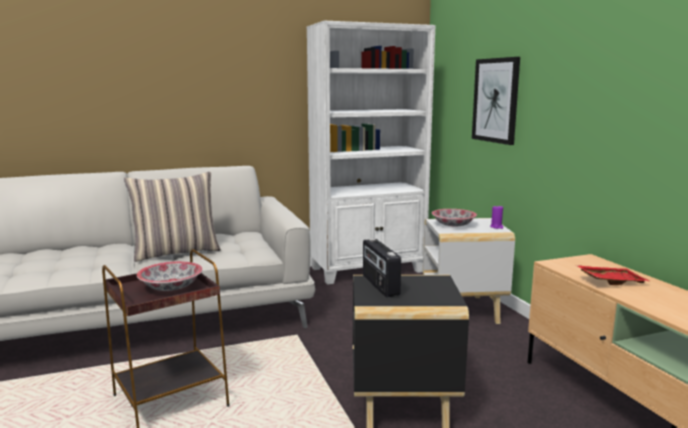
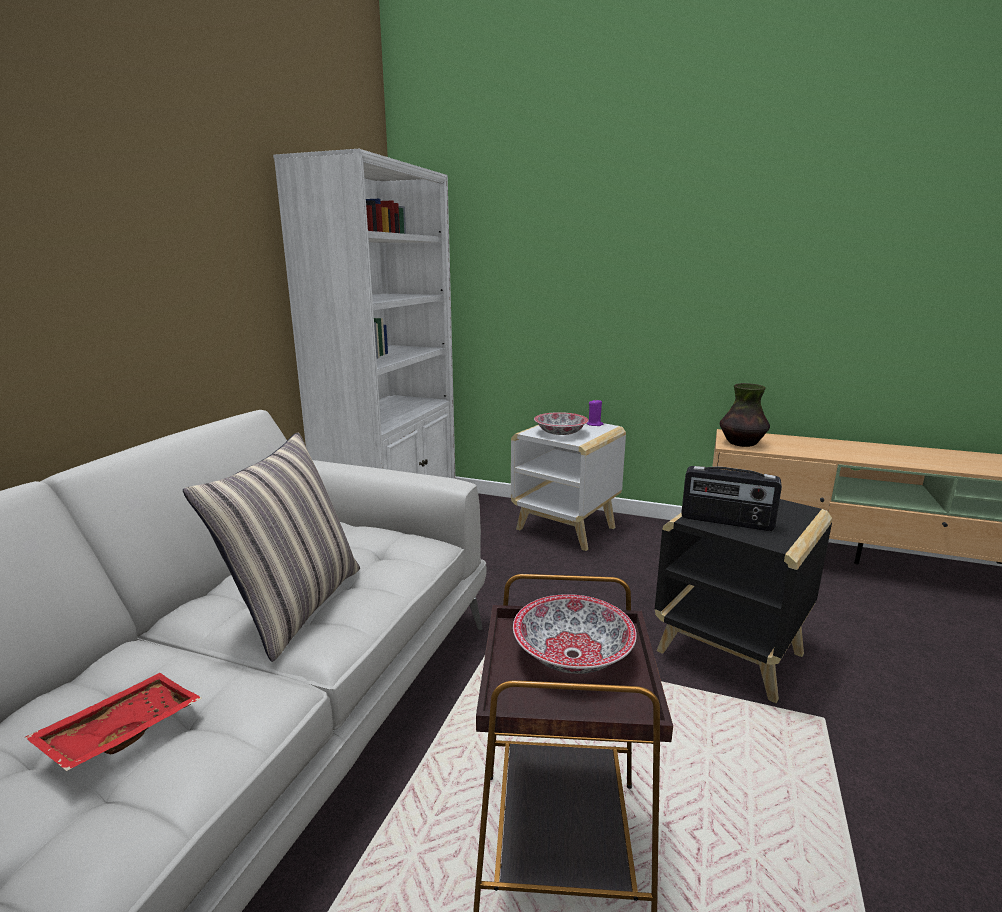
camera: 50 degrees left, 5 degrees up
(496, 100) = (548, 277): picture -> none
(569, 265) = (741, 444): none -> vase
(610, 281) = (795, 448): red tray -> red tray (121, 731)

